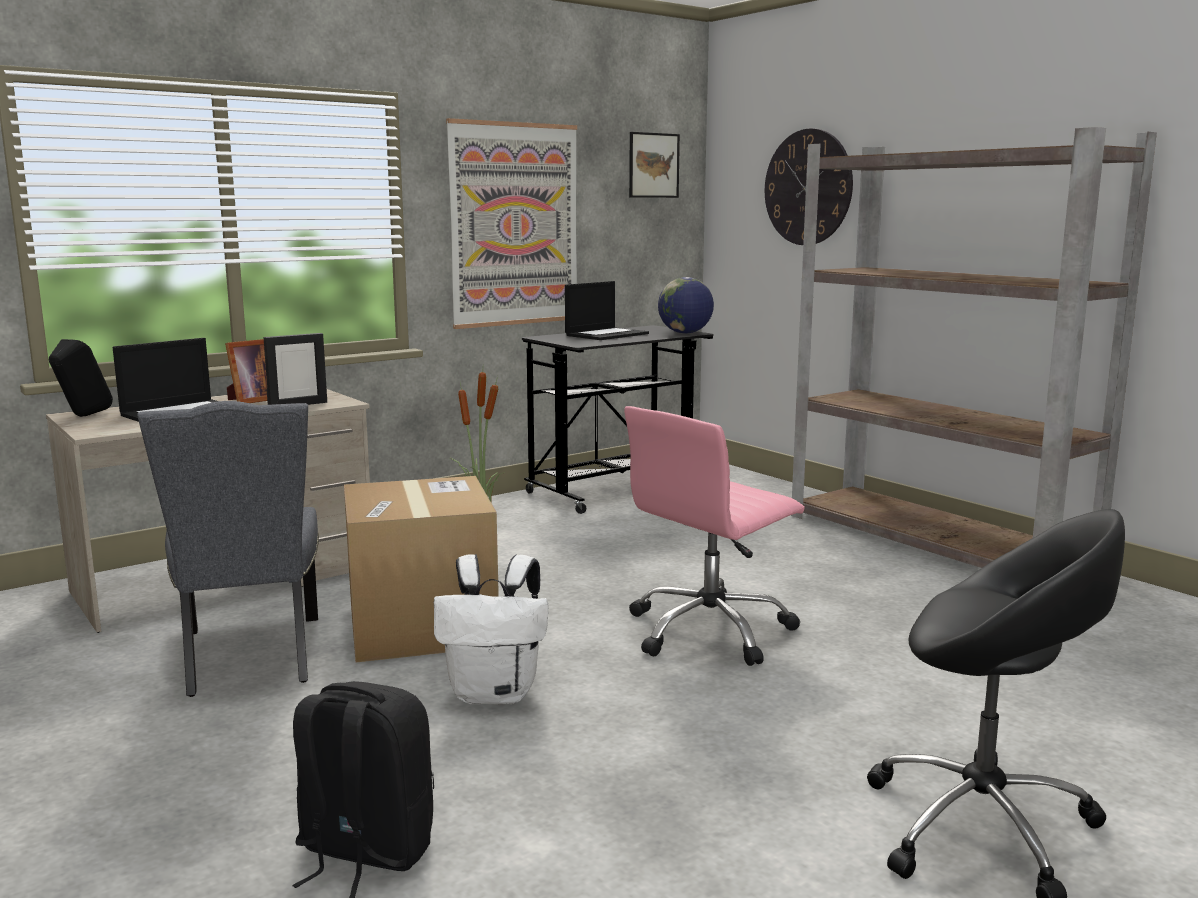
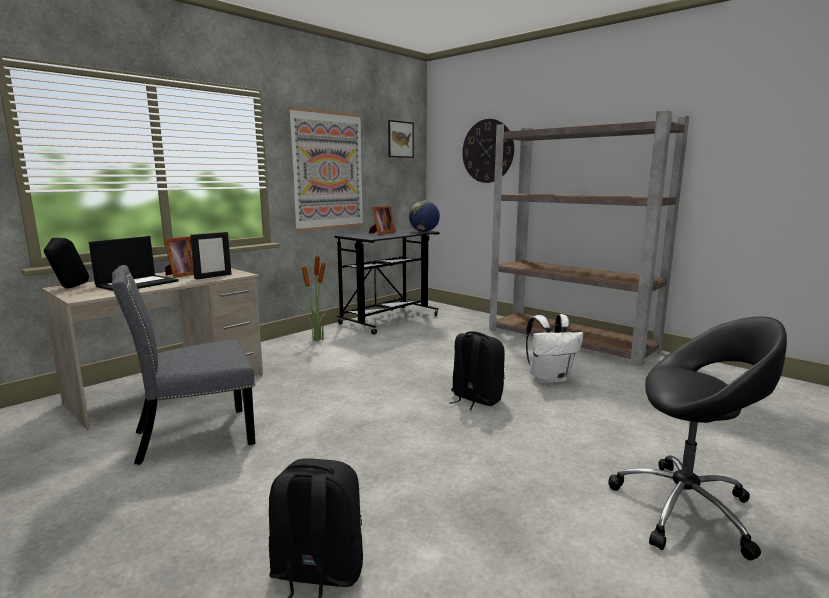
camera: 10 degrees left, 0 degrees up
(250, 653) = (197, 435): grey chair -> grey chair turned 90 degrees clockwise
(422, 626) = (304, 409): cardboard box -> none
(496, 693) = (365, 449): white backpack -> white backpack (549, 378)
(606, 334) = (381, 233): laptop -> picture frame
(709, 631) = (475, 399): pink office chair -> black backpack

